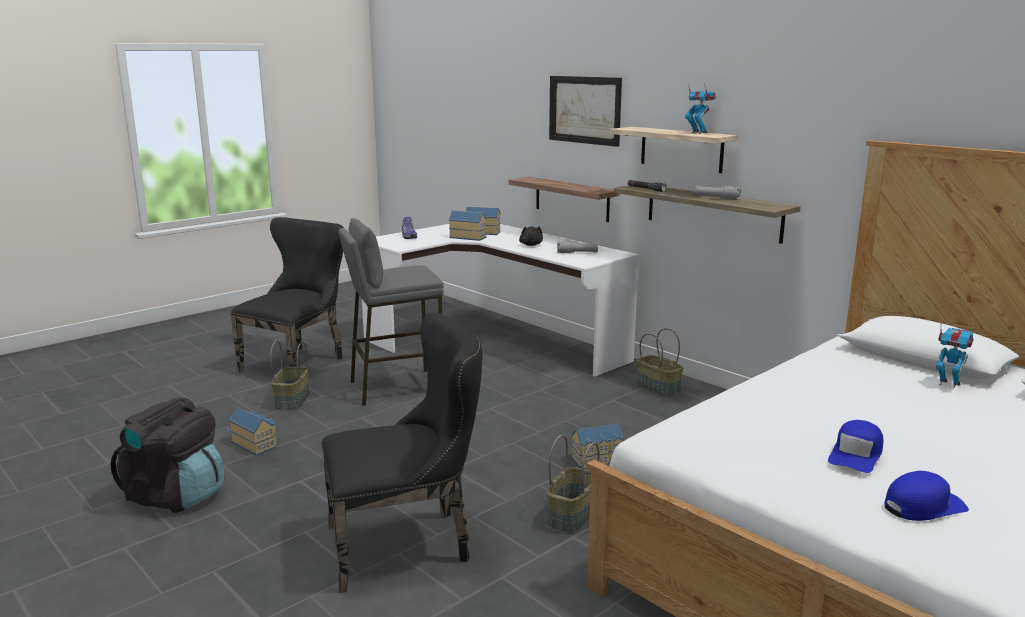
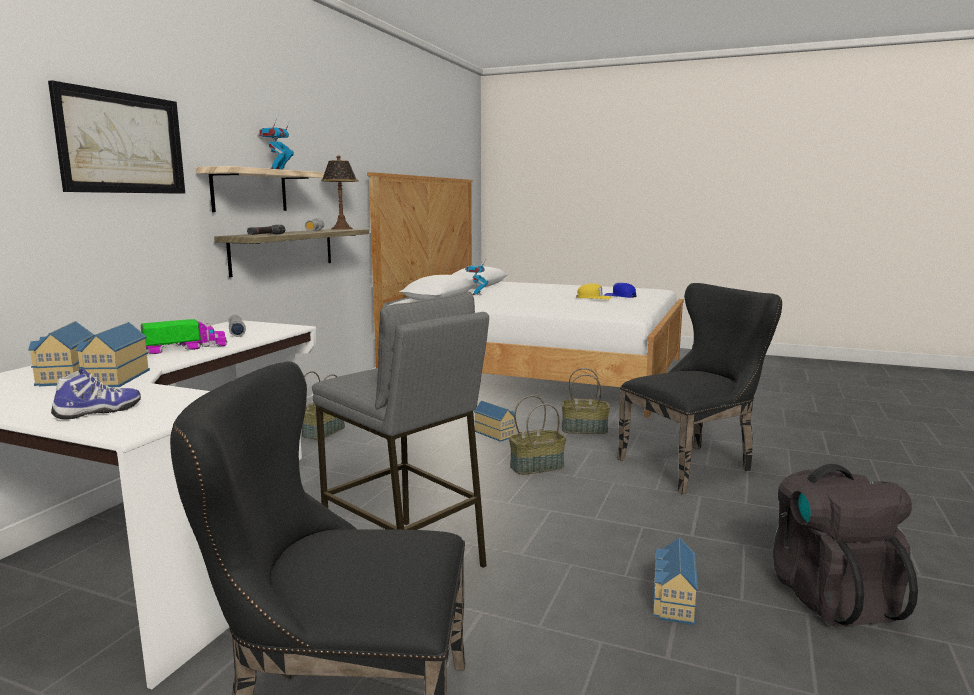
camera: 115 degrees left, 5 degrees down
(293, 401) = (524, 634): basket -> basket (537, 466)
(408, 544) = (692, 464): black chair -> black chair turned 105 degrees clockwise
(531, 245) = (186, 348): black plush toy -> toy truck
(571, 199) = (118, 282): shelf -> none
(775, 205) = (341, 229): none -> table lamp
(856, 454) = (593, 298): blue cap -> yellow cap

